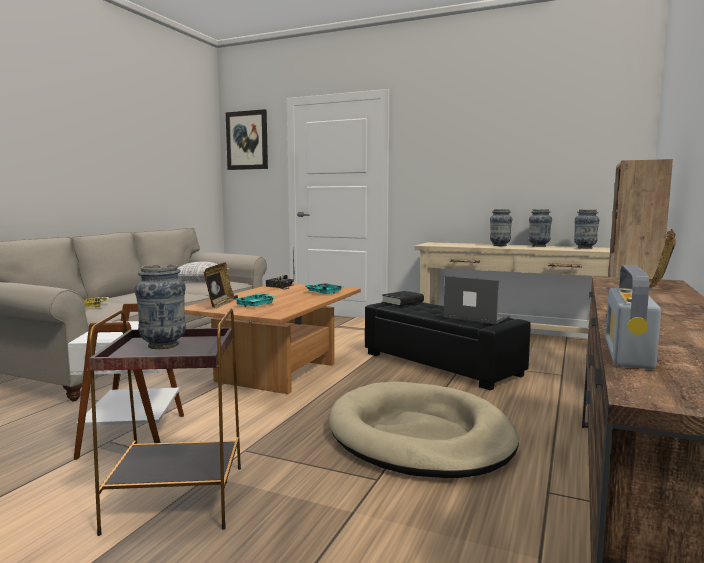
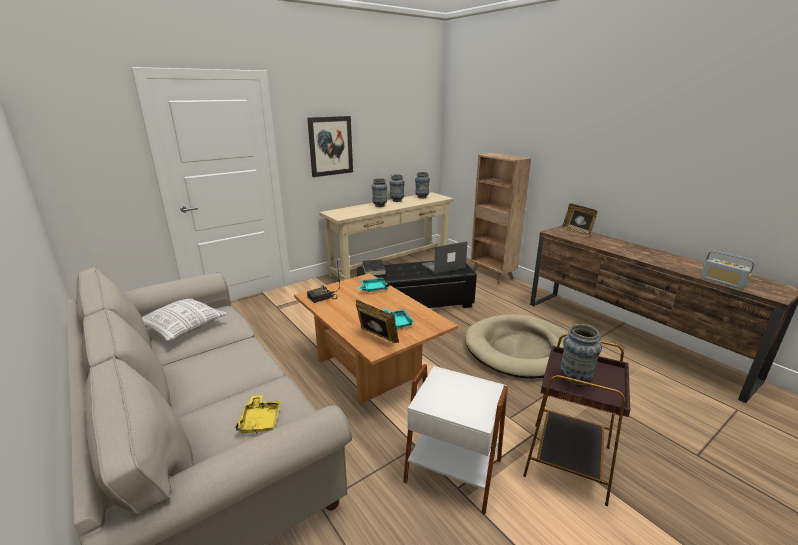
camera: 60 degrees left, 15 degrees up
(247, 140) = (70, 123): picture -> picture (330, 146)

